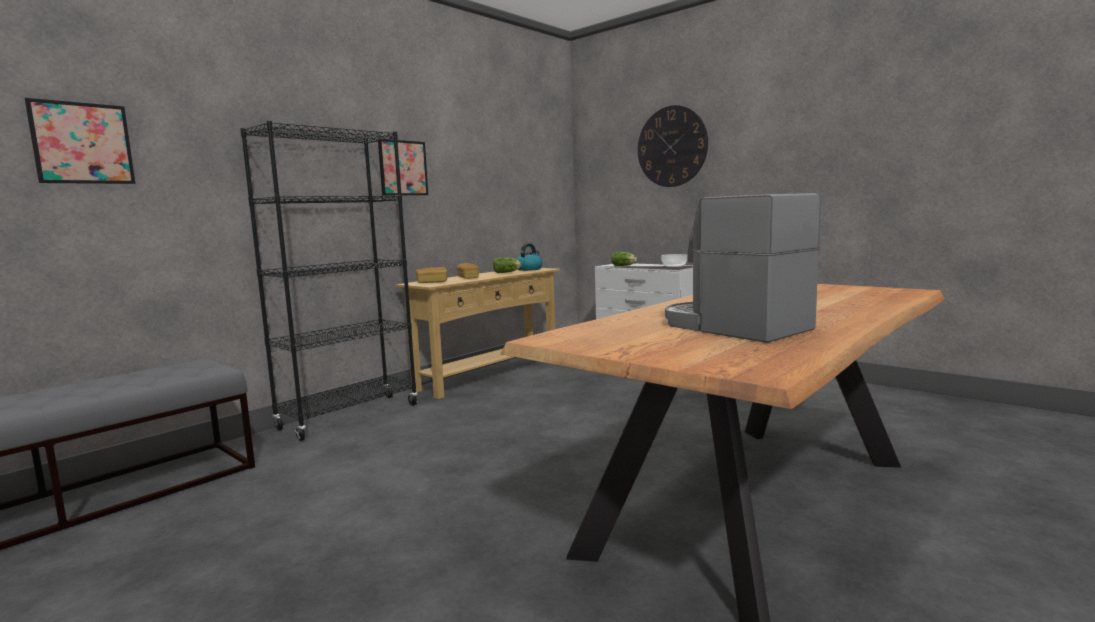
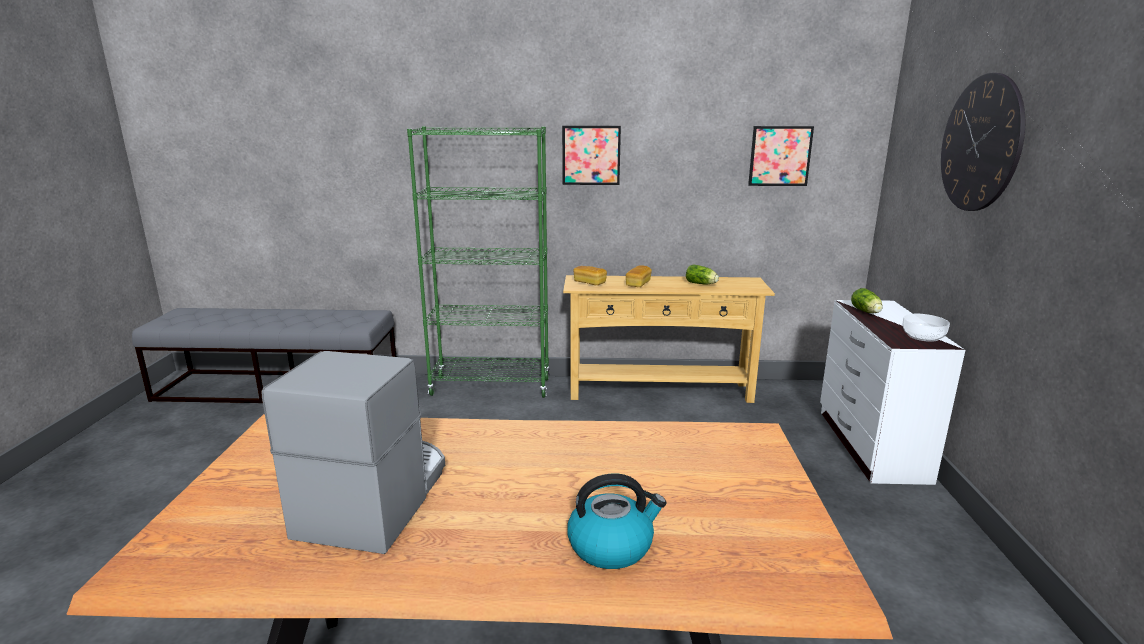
camera: 50 degrees right, 10 degrees up
(82, 143) = (316, 144): picture -> picture (780, 156)
(349, 417) = (491, 387): black bookcase -> green bookcase
(529, 269) = (741, 284): kettle -> kettle (611, 545)

